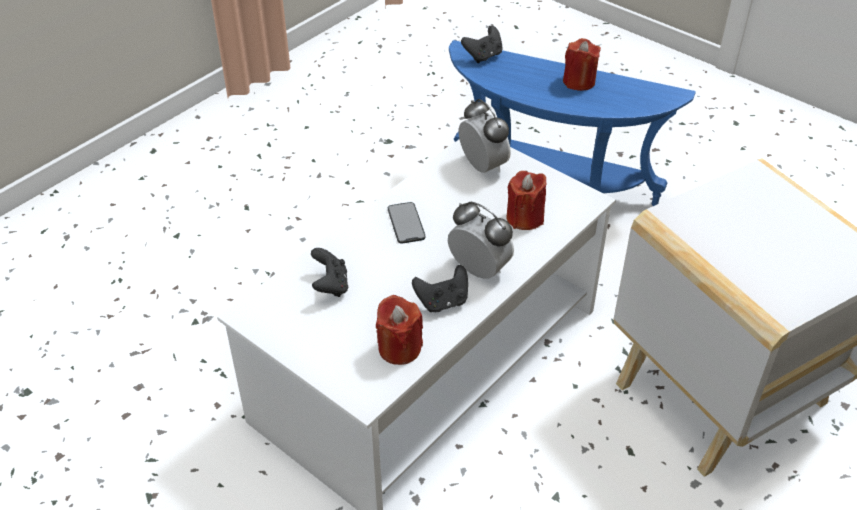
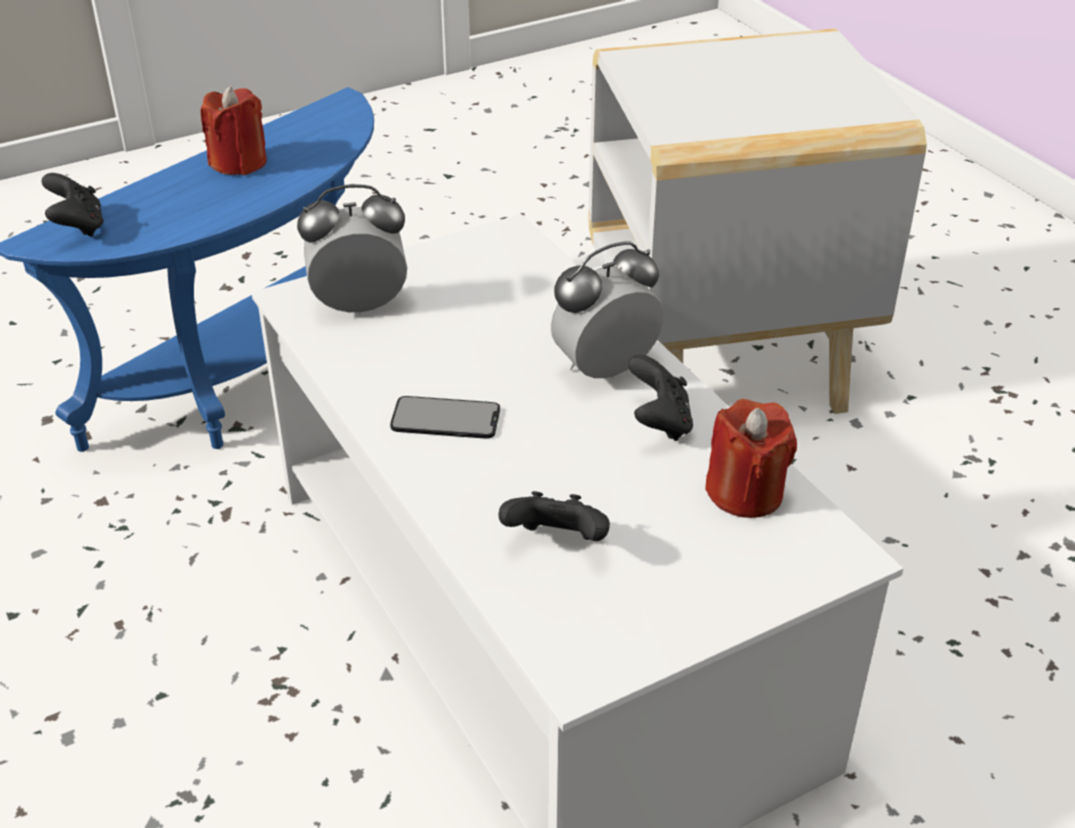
camera: 70 degrees left, 5 degrees down
(525, 218) = (512, 298): red candle -> none

